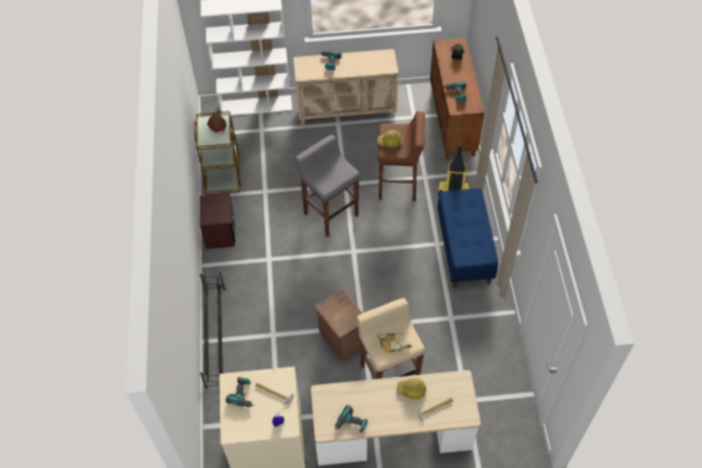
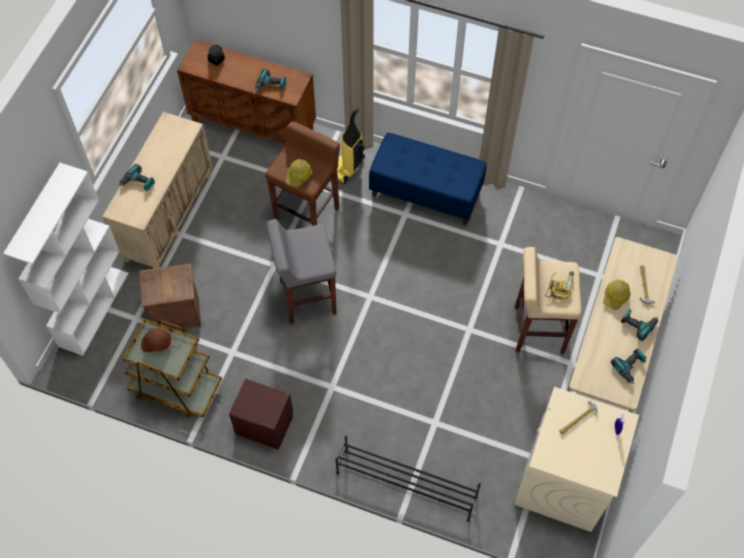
camera: 65 degrees left, 5 degrees up
(243, 394) = (567, 451): power drill -> power drill (638, 324)
(342, 339) = (476, 355): crate -> crate (177, 315)

